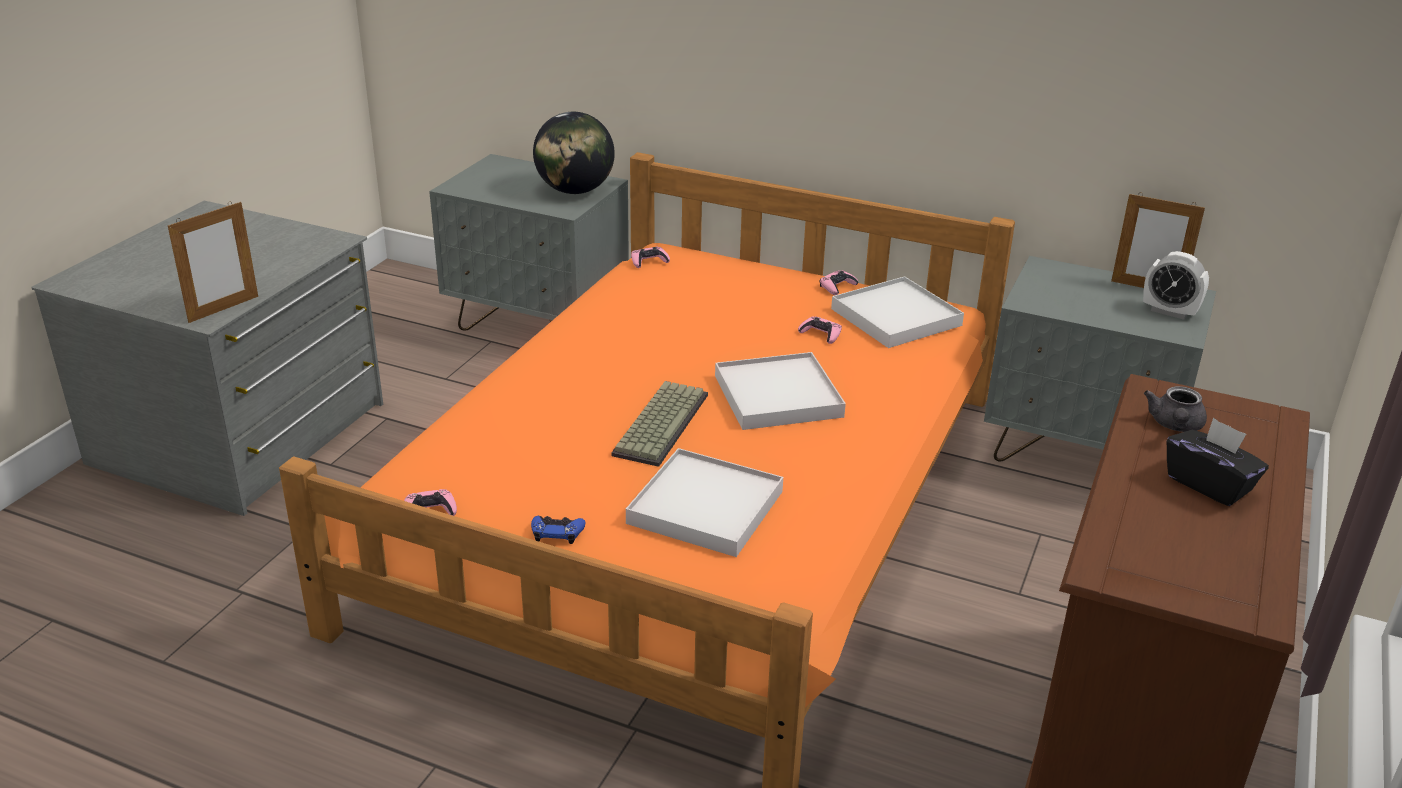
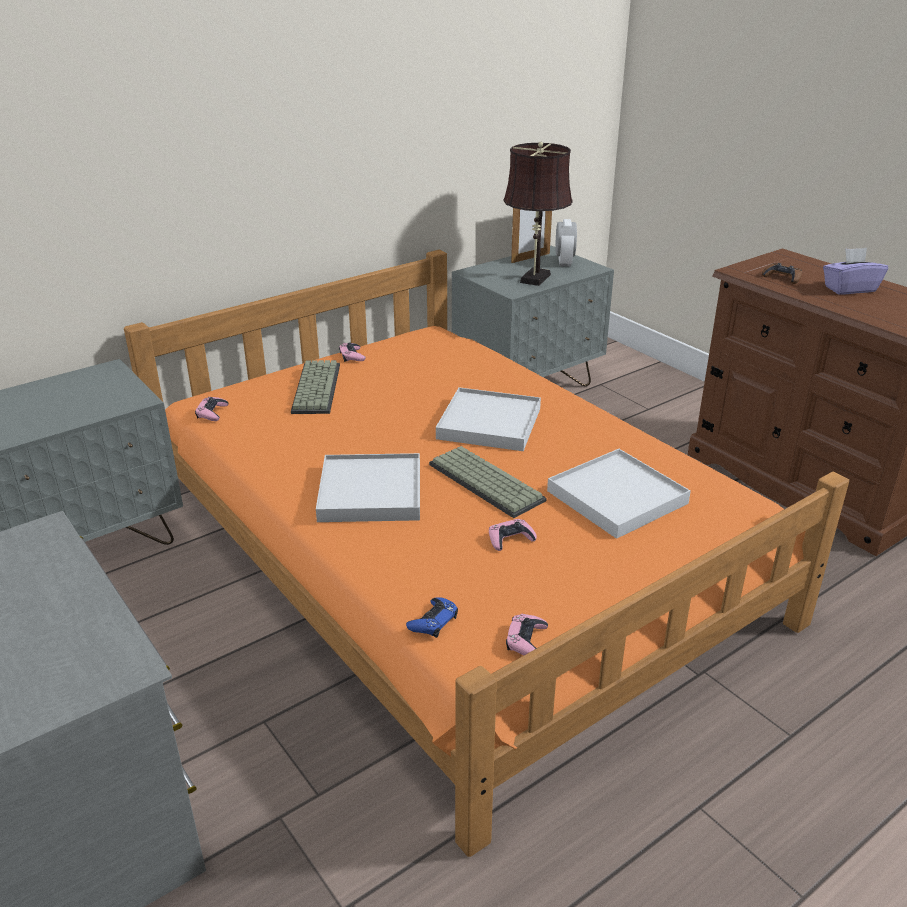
camera: 60 degrees left, 0 degrees up
(223, 309) = (119, 650): picture frame -> none
(557, 532) = (607, 576): blue game controller -> blue game controller (433, 621)
(575, 191) = (103, 386): globe -> none
(744, 288) = (314, 388): none -> keyboard
(820, 334) = (418, 381): pink game controller -> pink game controller (510, 539)
(895, 317) = (425, 350): white tray -> white tray (370, 493)
(1080, 306) = (534, 280): none -> brown table lamp
(1169, 311) = (564, 262): alarm clock -> alarm clock turned 60 degrees counterclockwise
(1174, 426) = (782, 277): grey teapot -> brown game controller
(1209, 484) = (849, 289): black tissue box -> purple tissue box

